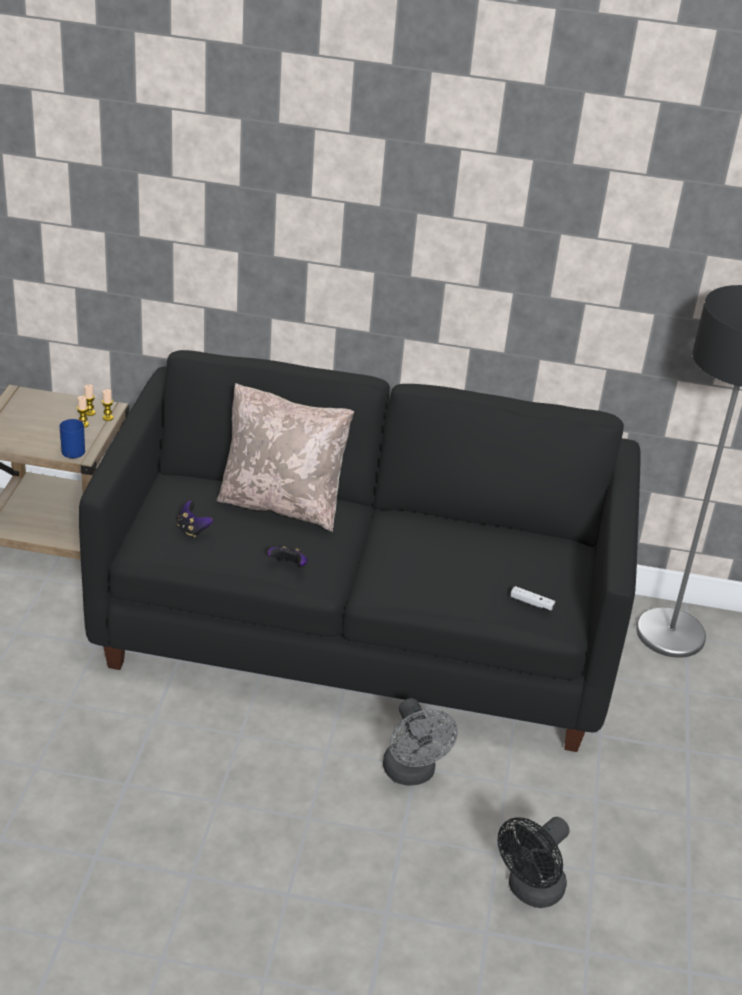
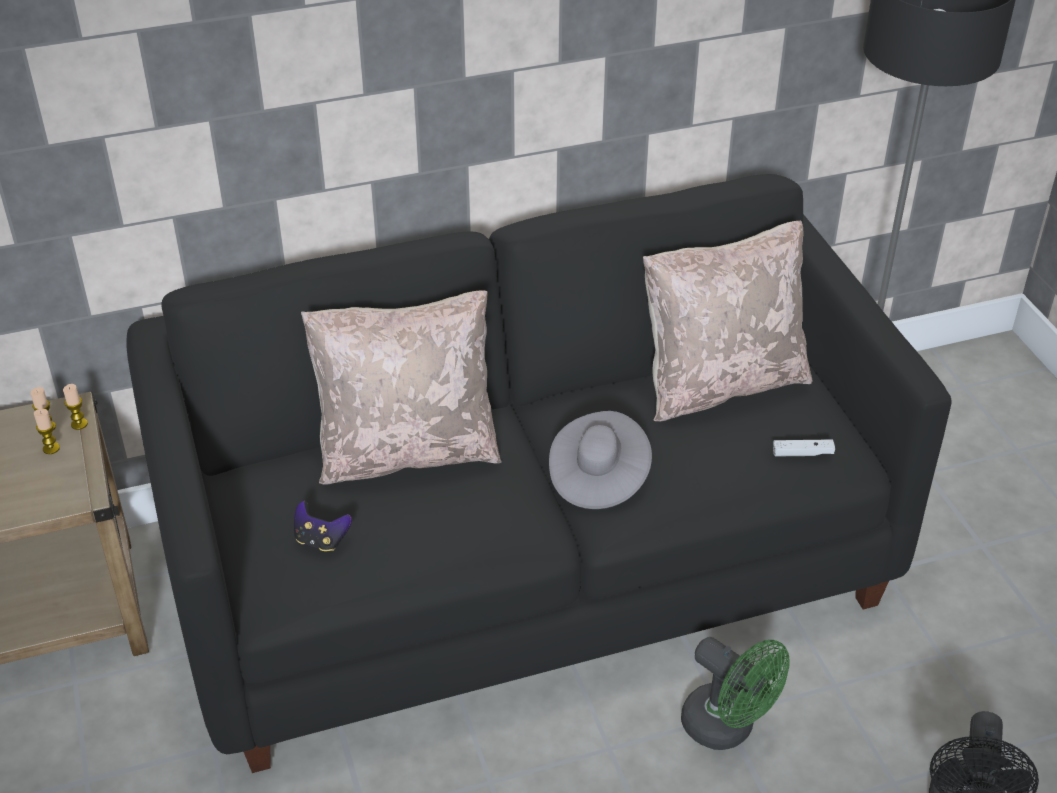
camera: 25 degrees left, 5 degrees up
(75, 449) = (68, 491): blue mug -> none
(289, 566) = (486, 537): game controller -> none
(388, 564) = (598, 477): none -> grey hat
(412, 774) = (727, 728): grey fan -> green fan
(515, 544) = (720, 383): none -> beige pillow

